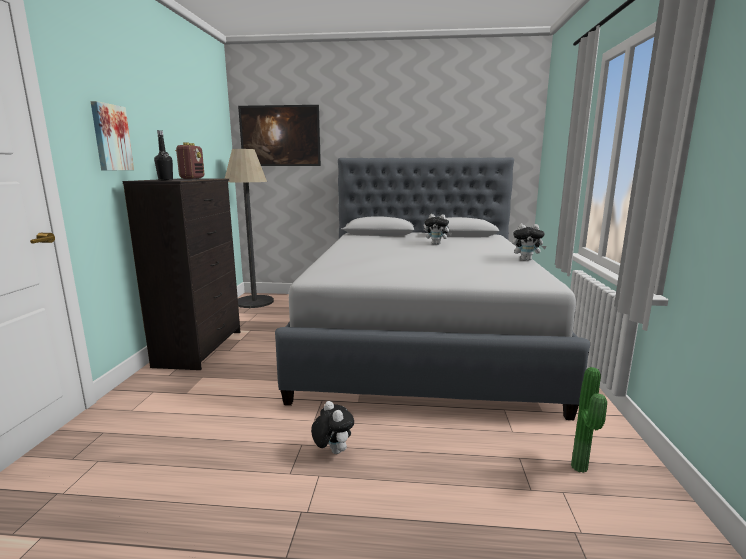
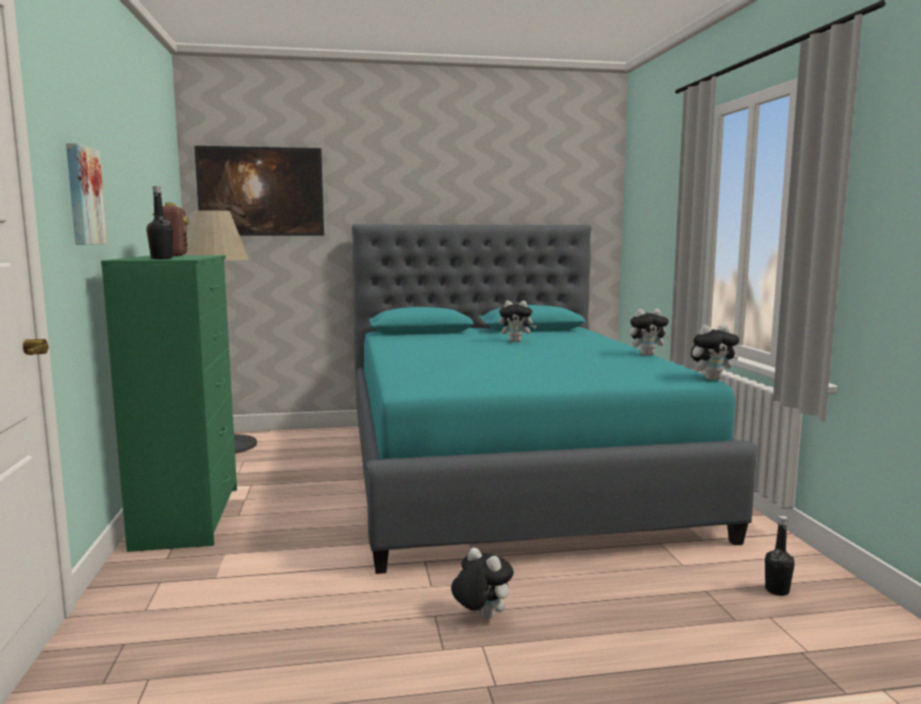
camera: 15 degrees left, 5 degrees down
(201, 348) = (189, 516): black dresser -> green dresser
(422, 338) = (508, 472): grey bed -> turquoise bed
(560, 284) = (712, 379): none -> plush toy
(582, 468) = (777, 590): potted plant -> black bottle

